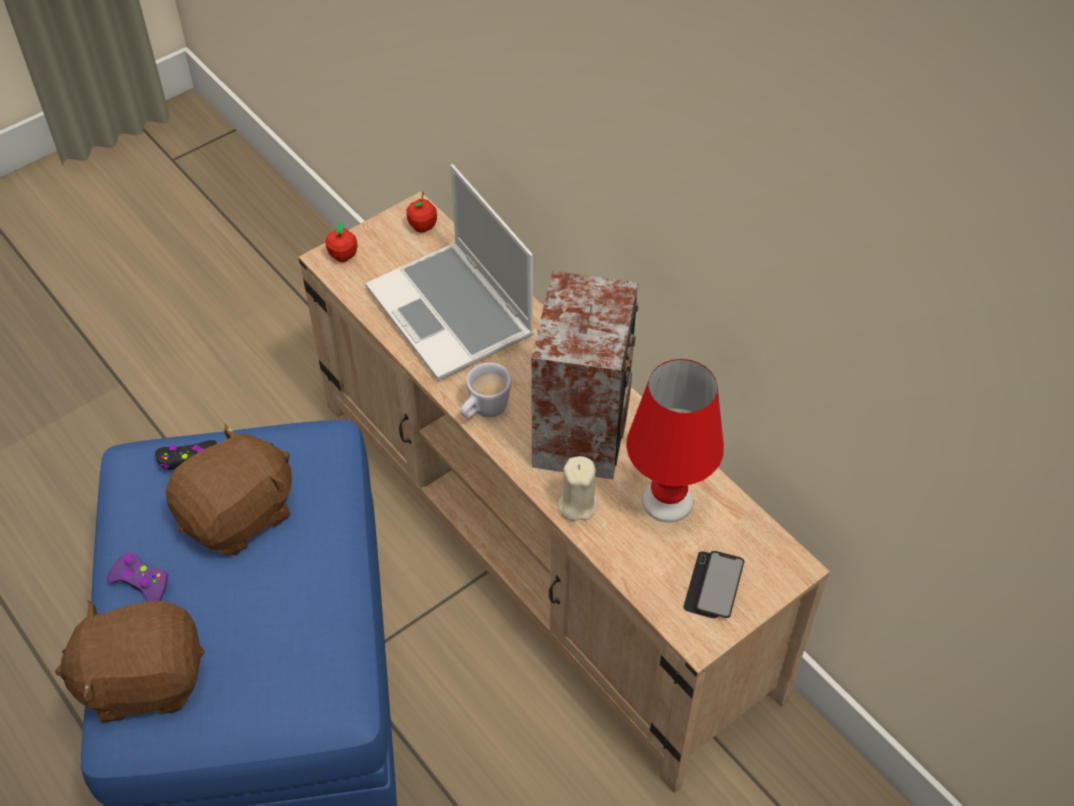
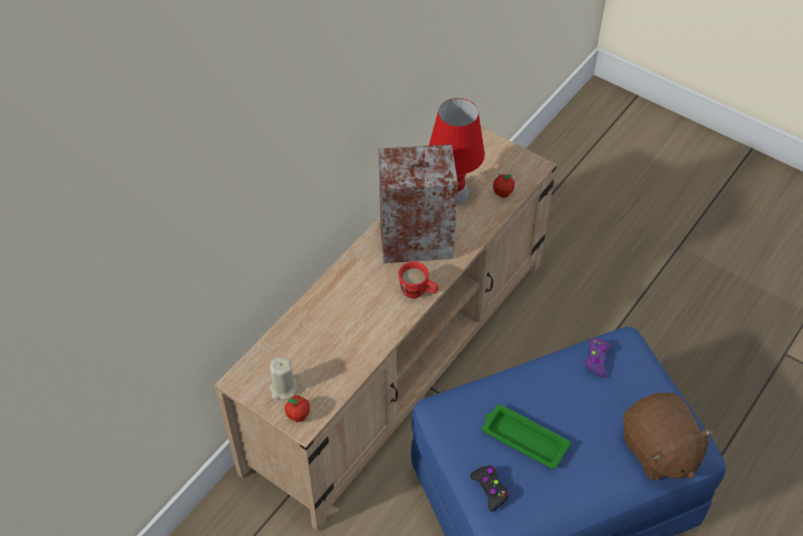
camera: 105 degrees left, 0 degrees up
(141, 583) = (596, 478): purple game controller -> purple game controller (597, 360)
(239, 515) = (523, 439): brown plush toy -> green tray
(422, 226) = (254, 372): apple -> apple (502, 193)
(453, 313) = (338, 330): laptop -> none
(484, 411) = (418, 292): white mug -> red mug
(577, 504) = (472, 232): beige candle -> beige candle (283, 389)
(713, 586) = (502, 165): phone -> none

